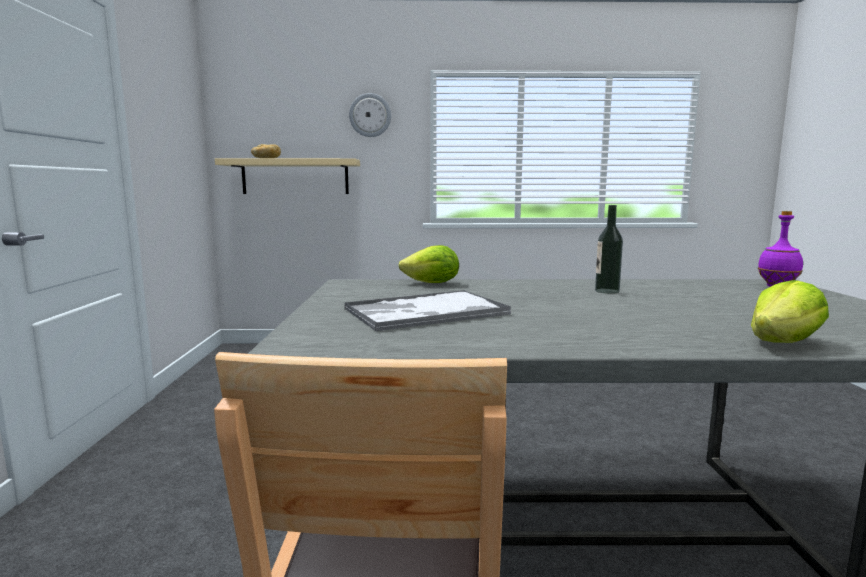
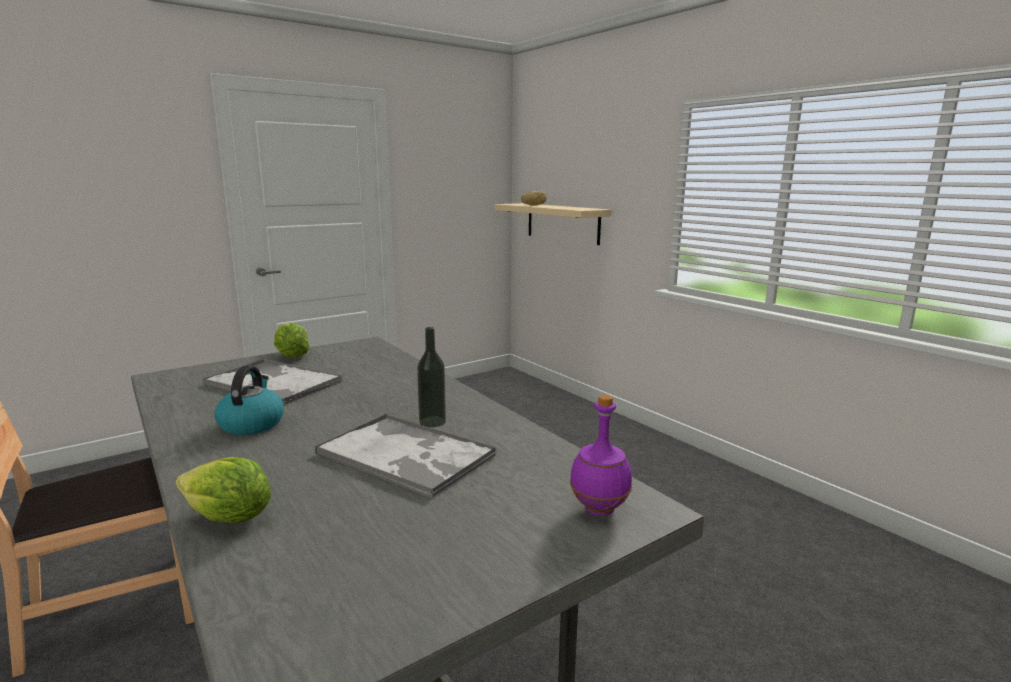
camera: 55 degrees right, 5 degrees up
(370, 115) = (623, 159): wall clock -> none
(432, 283) = (392, 362): lettuce -> lettuce (292, 356)
(552, 325) = (251, 424): none -> kettle
(672, 301) = (407, 455): none -> tray

